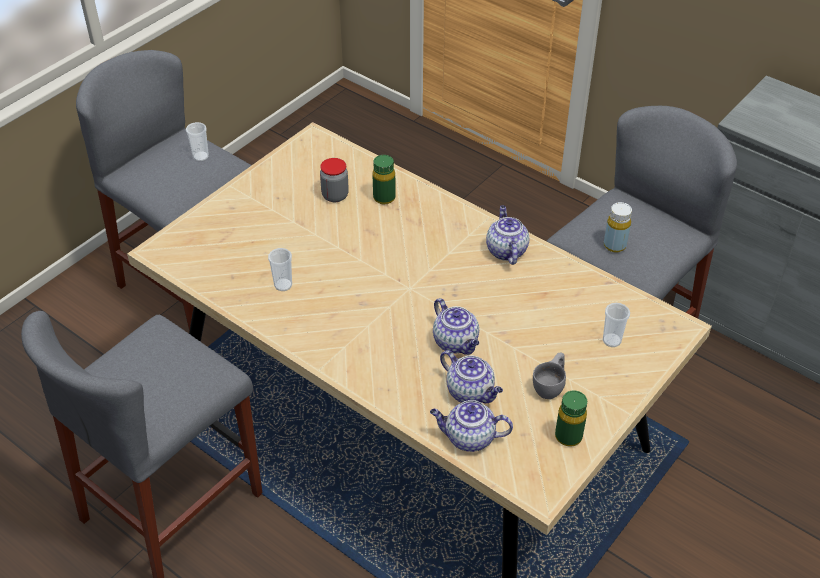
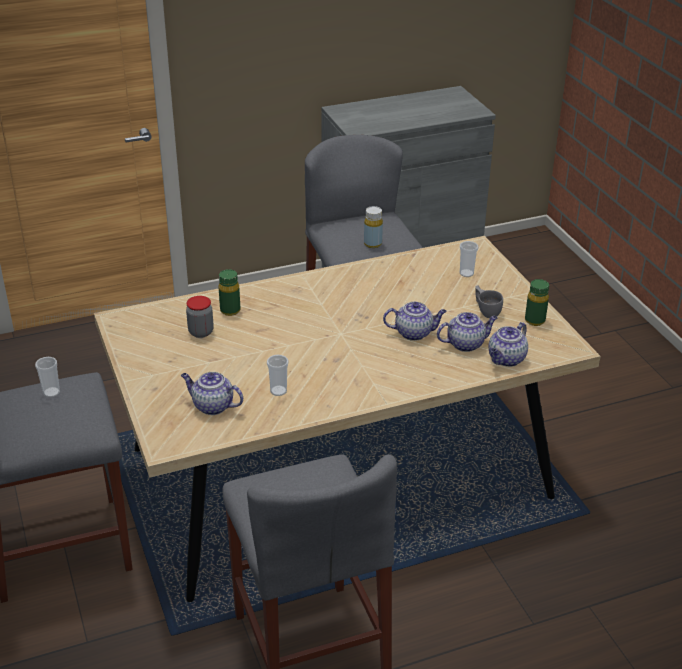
camera: 60 degrees left, 10 degrees down
(505, 250) = (343, 280): teapot -> teapot (212, 406)

